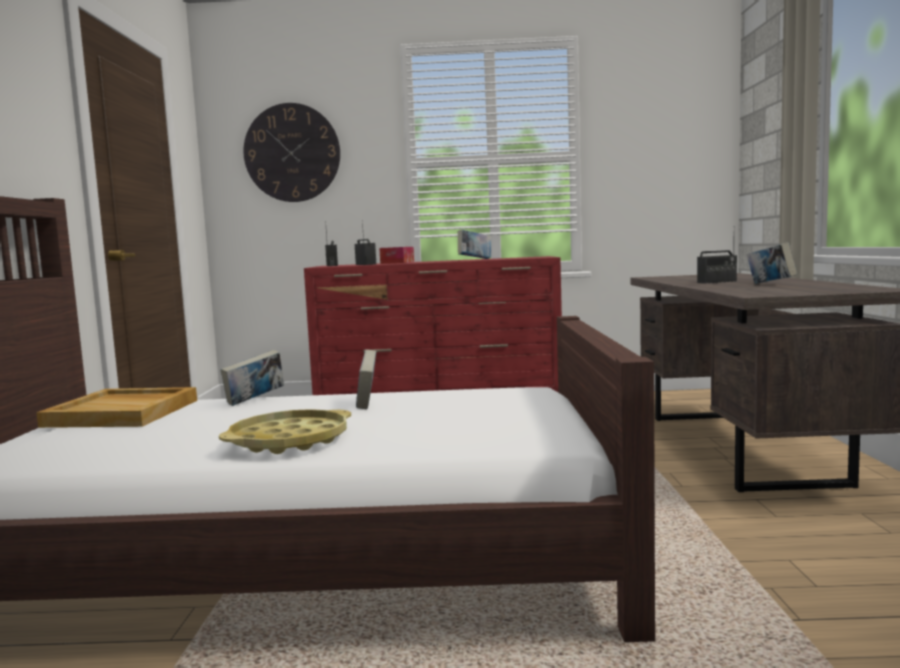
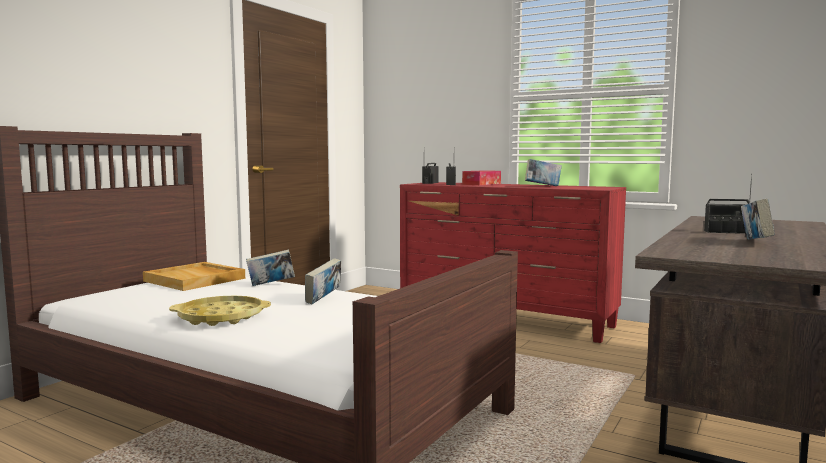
camera: 30 degrees right, 0 degrees up
(292, 153) = (424, 89): wall clock -> none

